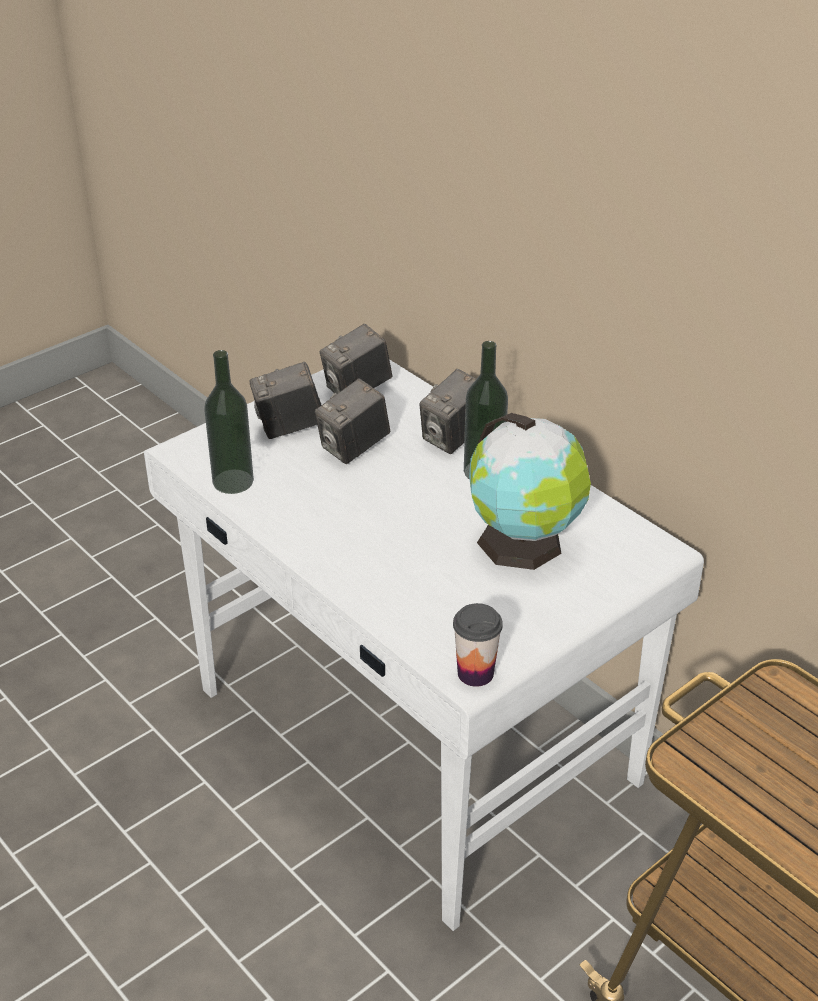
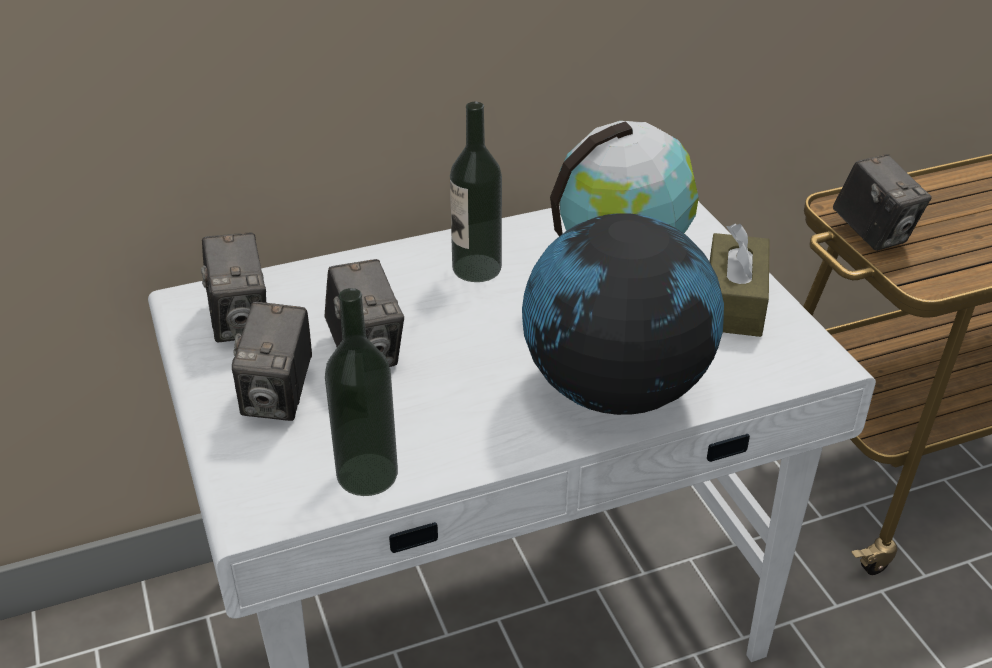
camera: 70 degrees left, 0 degrees up
(371, 569) = (615, 390): none -> globe
(453, 438) = (399, 273): camera -> camera (873, 234)
(475, 673) = (818, 355): cup -> none
(523, 614) = (734, 302): none -> brown tissue box

